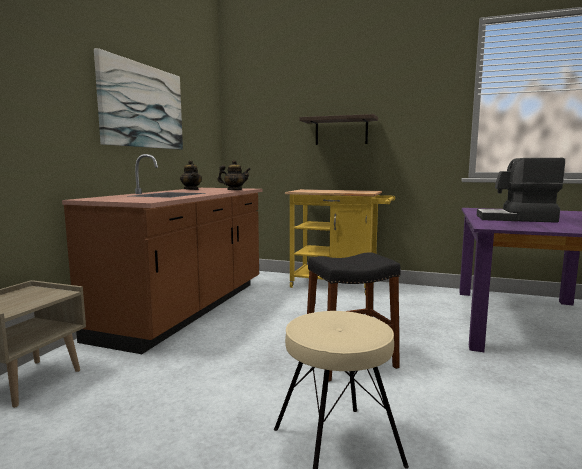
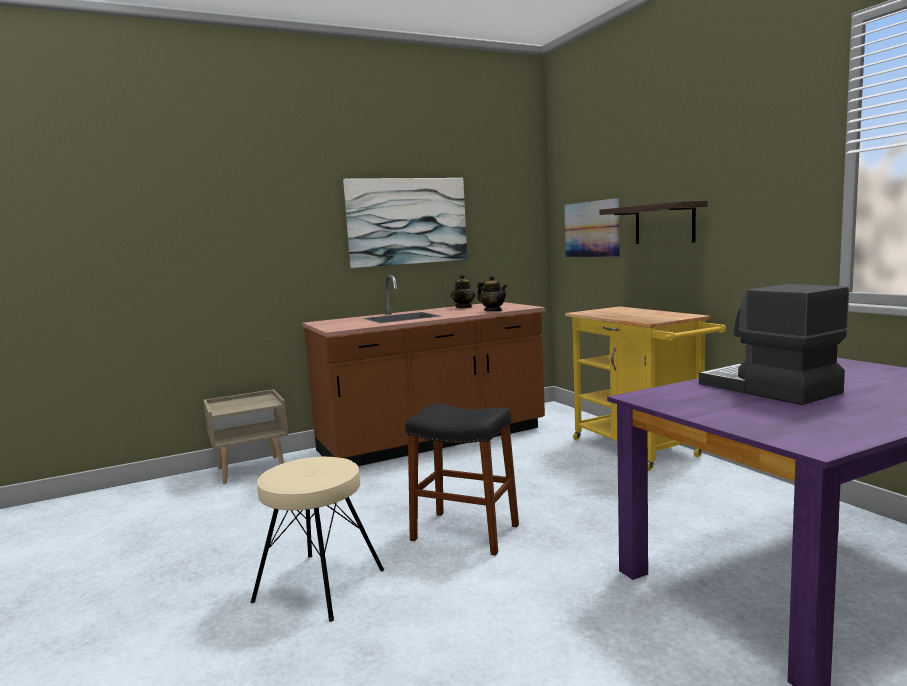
camera: 45 degrees right, 0 degrees up
(270, 133) = (591, 229): none -> picture

